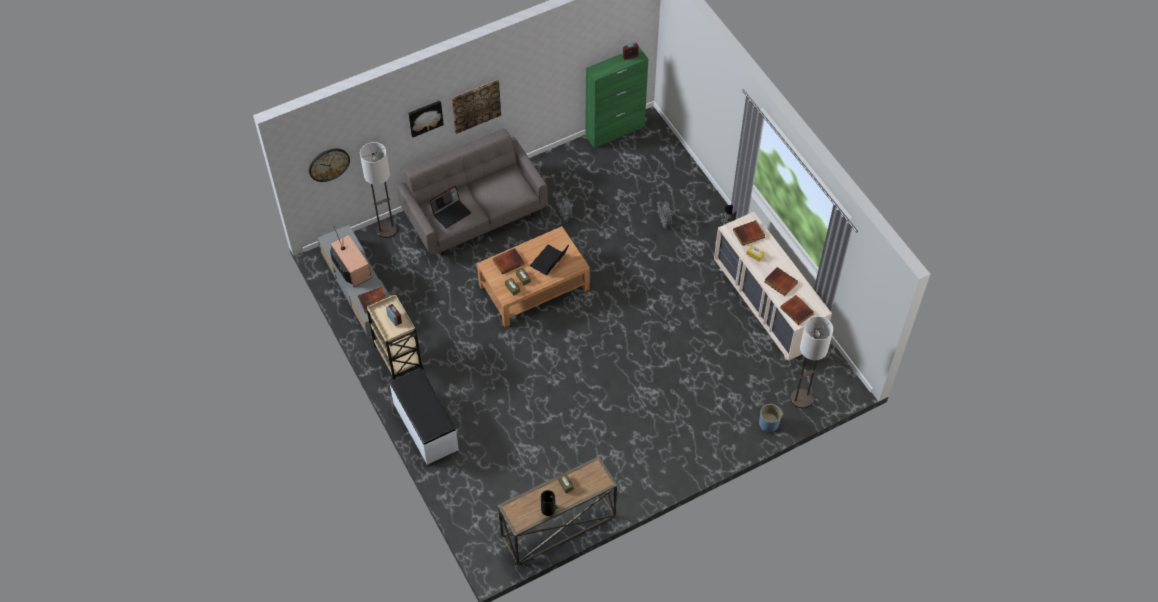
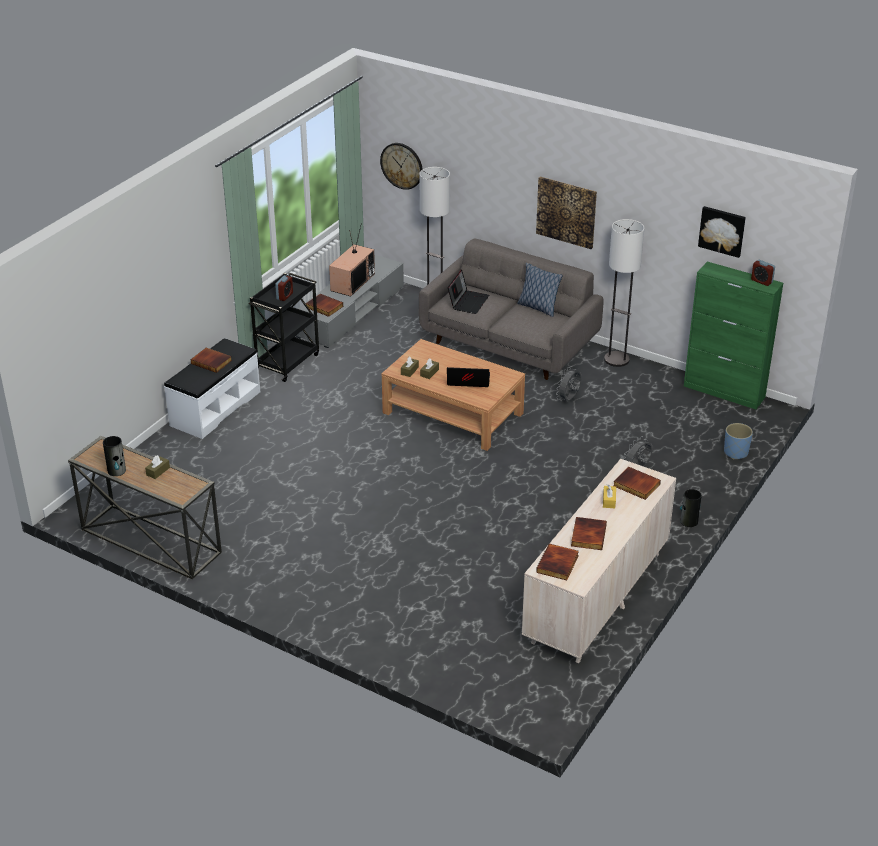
camera: 60 degrees right, 20 degrees down
(397, 356) = (287, 362): beige cart -> black cart
(425, 117) = (508, 182): picture -> picture (722, 231)
(451, 213) = (468, 302): laptop -> laptop turned 90 degrees counterclockwise
(488, 177) = (538, 307): none -> pillow
(508, 261) = (442, 356): book -> book (212, 361)
(769, 423) = (420, 661): blue planter -> blue planter (736, 452)
(801, 398) = (483, 678): floor lamp -> floor lamp (617, 359)

